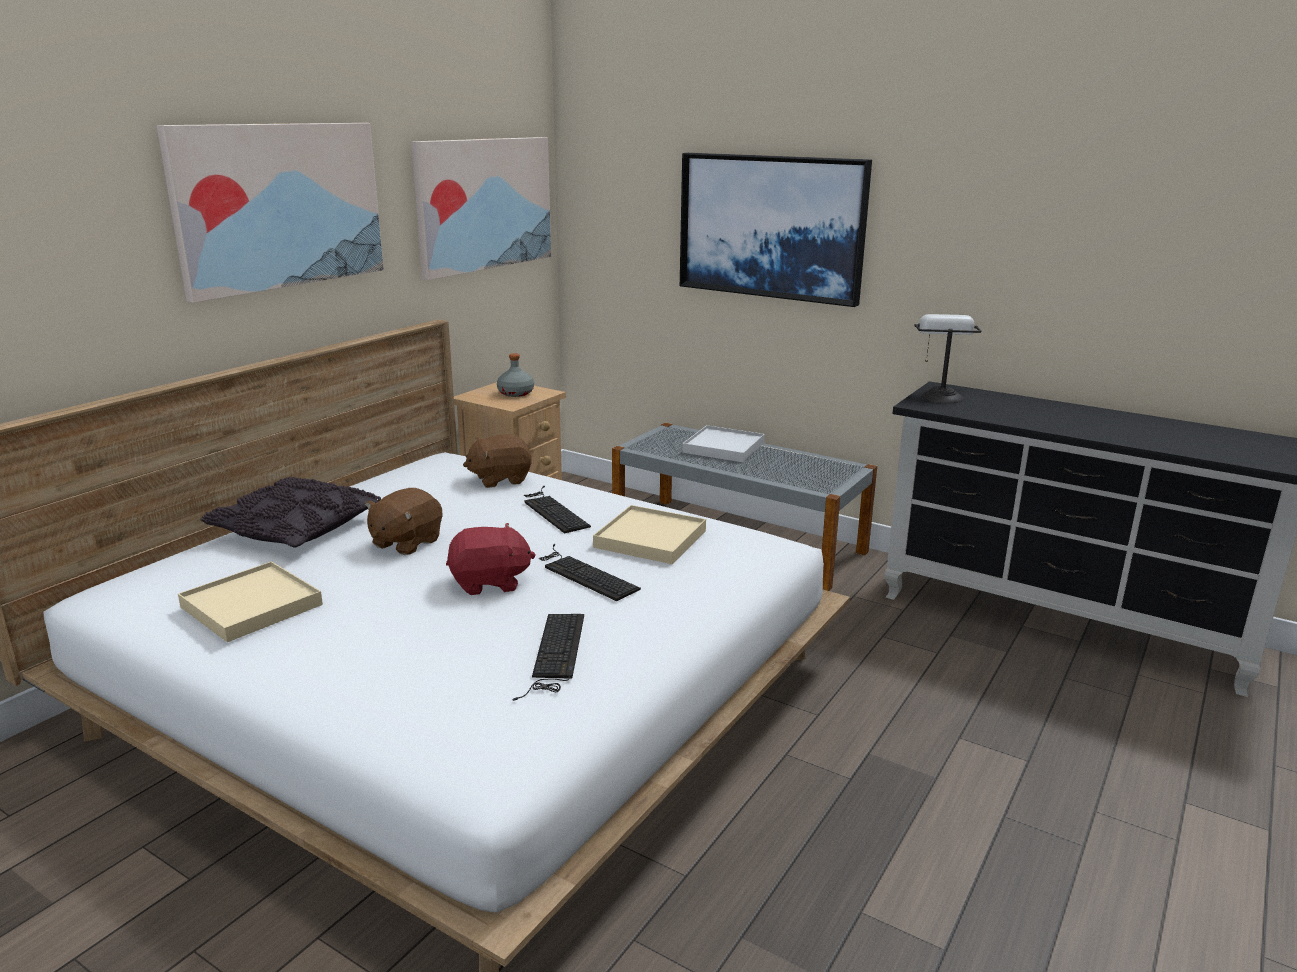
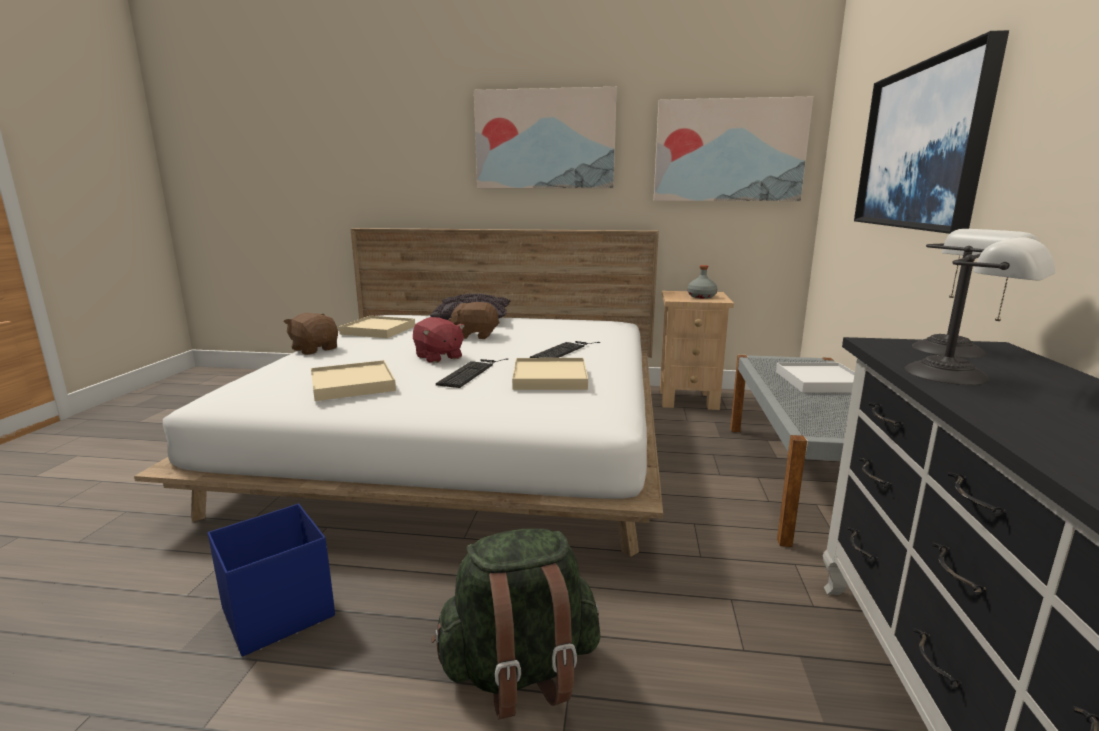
camera: 65 degrees right, 5 degrees down
(500, 479) = (597, 334): brown plush toy -> brown plush toy (315, 349)
(555, 654) = (352, 384): keyboard -> beige tray
(787, 895) = (276, 613): none -> blue storage box
(928, 753) = (520, 671): none -> green backpack
(1002, 413) = (964, 376): none -> table lamp

